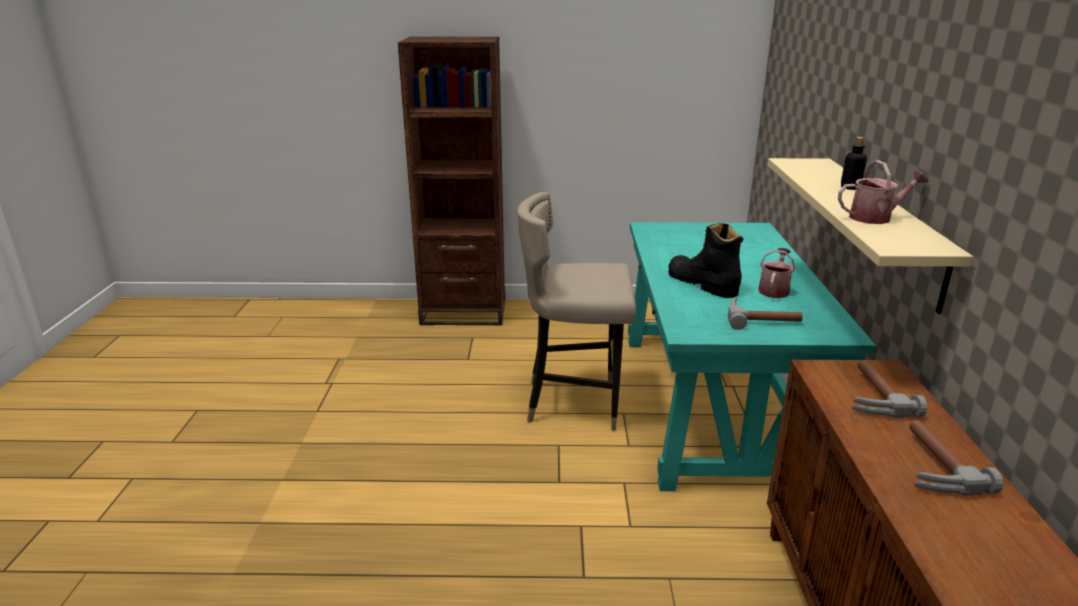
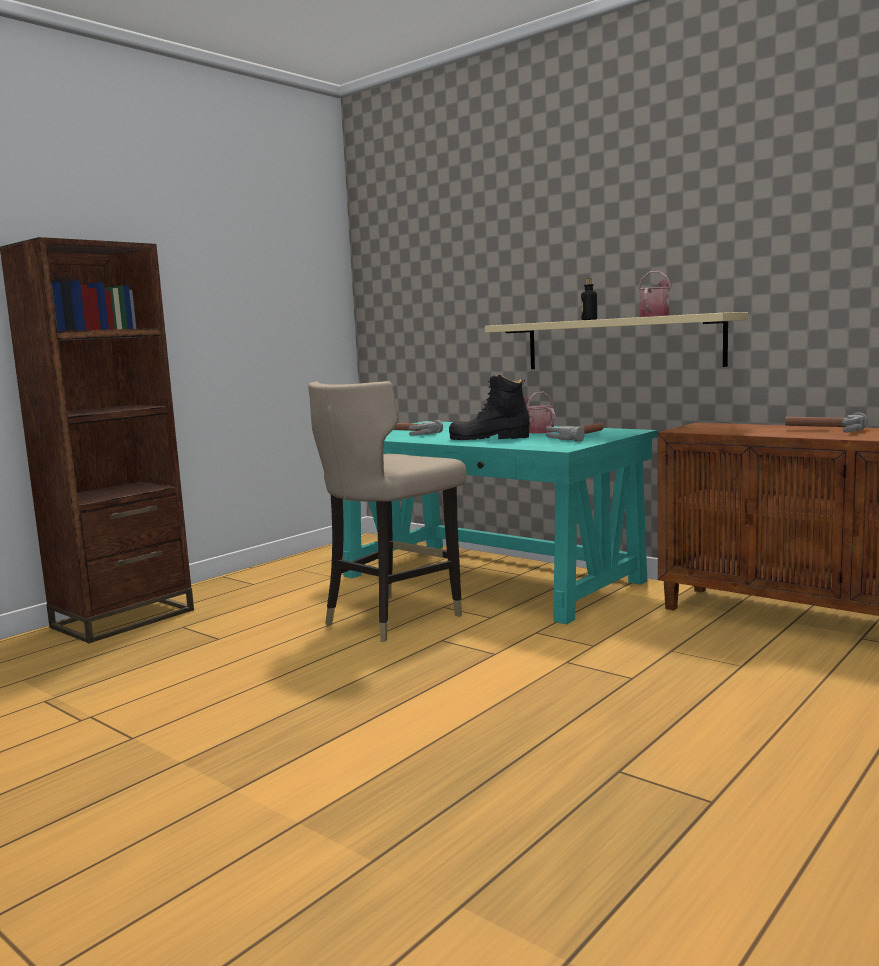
camera: 50 degrees left, 15 degrees down
(870, 396) = (730, 428): hammer -> hammer (408, 434)

